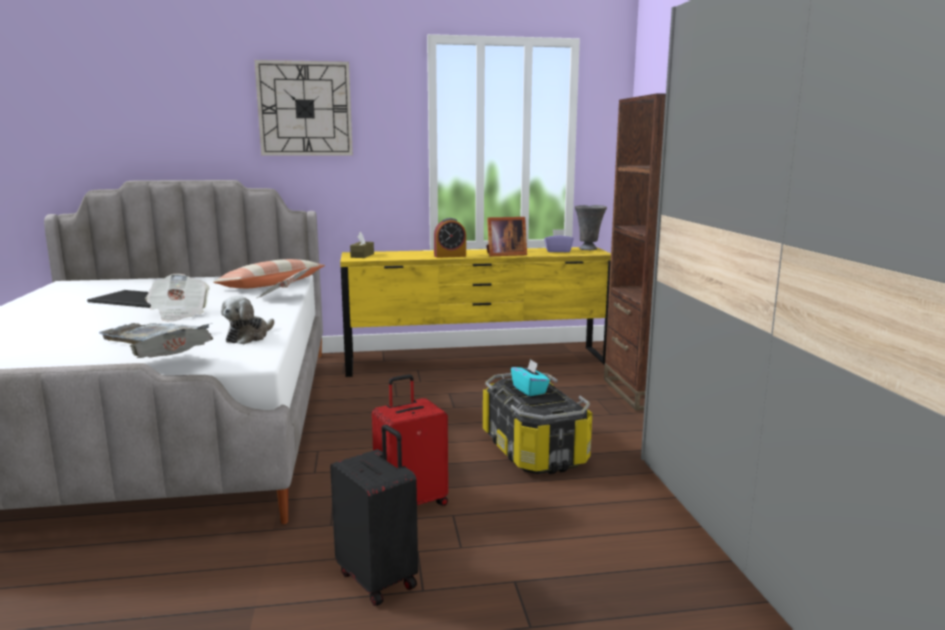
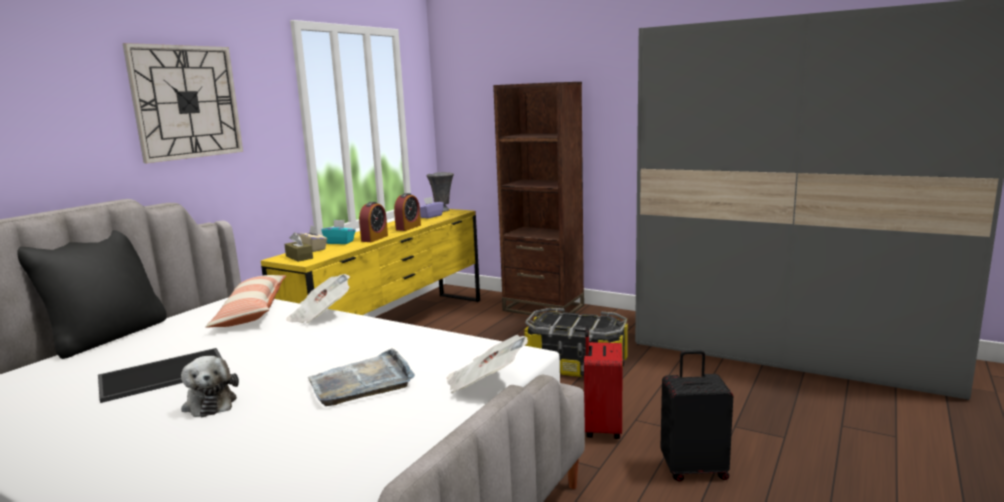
camera: 50 degrees left, 0 degrees up
(179, 314) = (286, 362): newspaper -> none
(194, 276) = (107, 336): none -> black pillow
(249, 337) = (441, 346): plush toy -> plush toy (210, 403)
(390, 253) = (313, 249): none -> beige tissue box
(504, 254) = (408, 227): picture frame -> alarm clock
(529, 390) = (567, 321): turquoise tissue box -> turquoise tissue box (340, 242)

